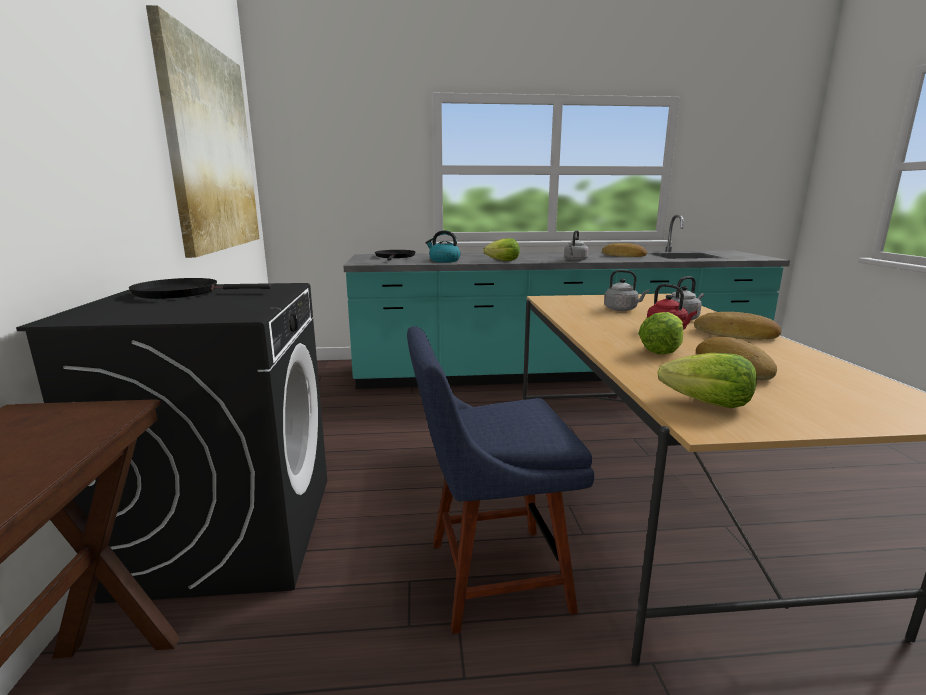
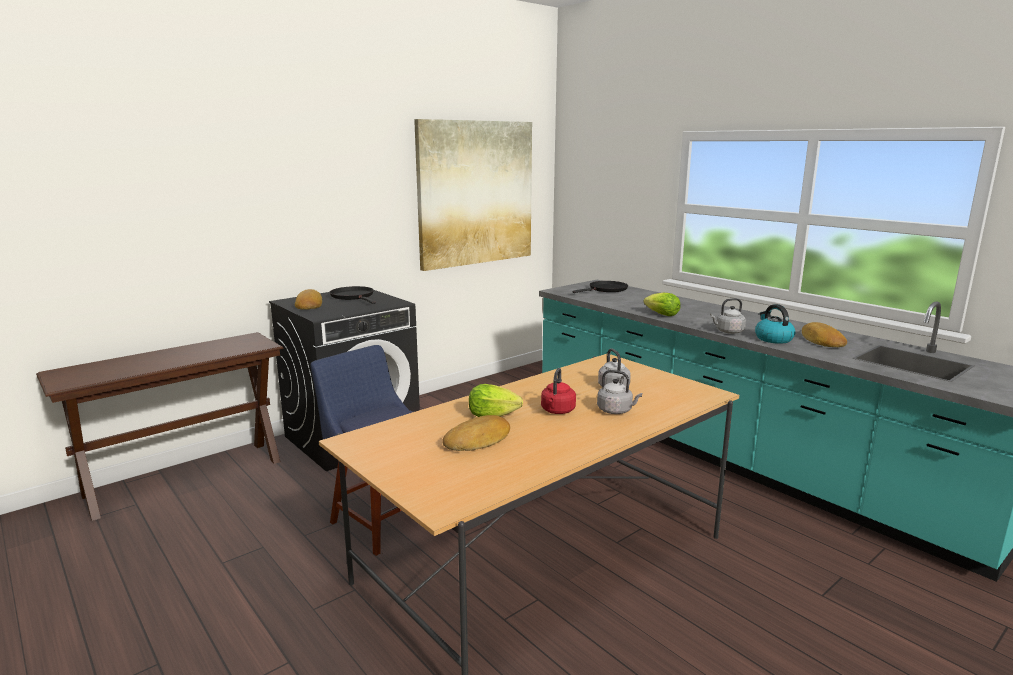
camera: 55 degrees right, 0 degrees up
(444, 260) = (620, 302): kettle -> kettle (773, 339)
(707, 404) = (385, 439): lettuce -> none
(736, 334) = (587, 434): bread -> bread (308, 305)

